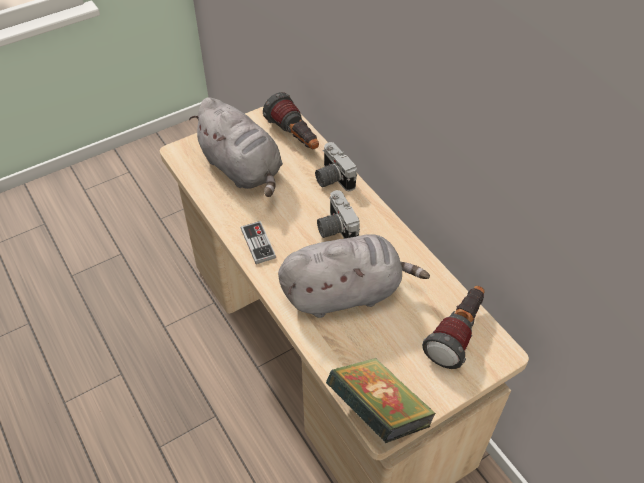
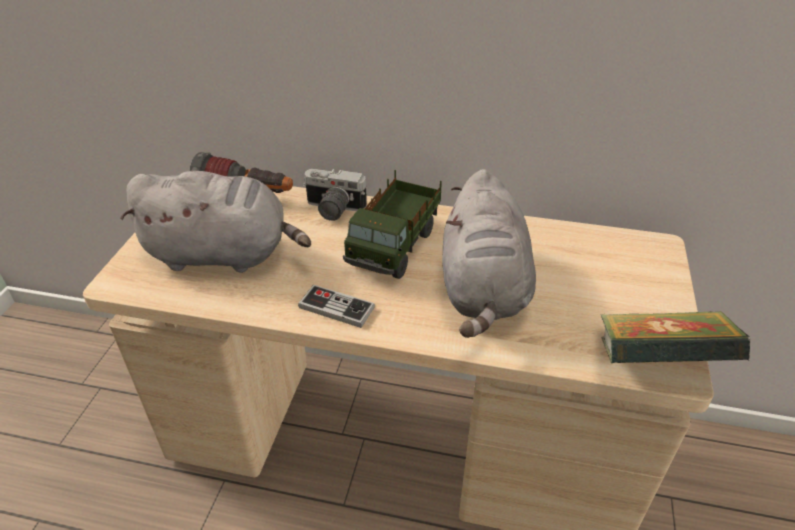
camera: 45 degrees left, 10 degrees down
(335, 229) = (395, 246): camera -> toy truck
(346, 293) = (483, 290): grey plush toy -> grey plush toy turned 150 degrees clockwise
(457, 334) = (612, 256): flashlight -> none

